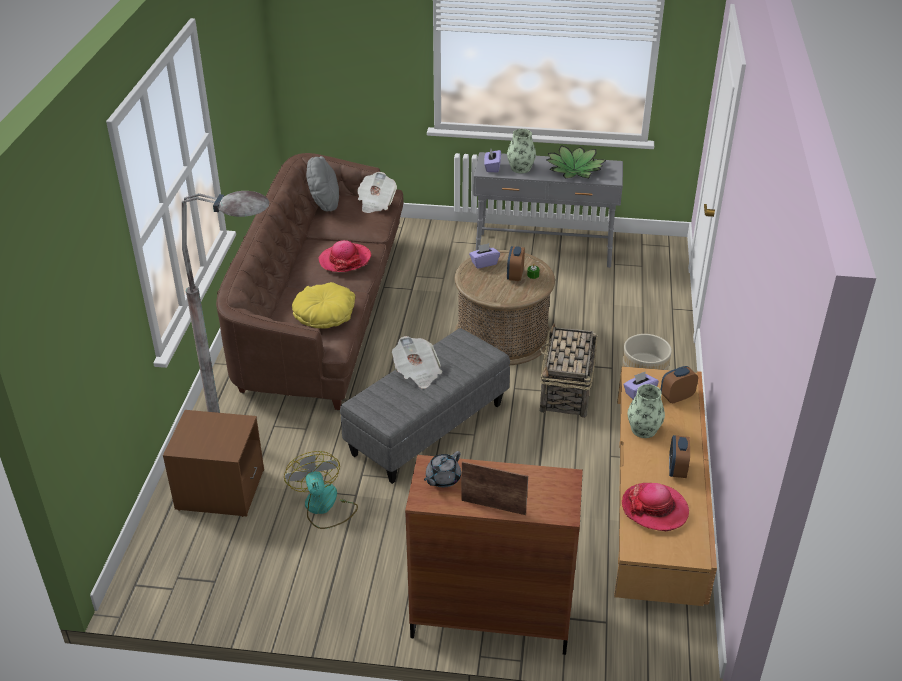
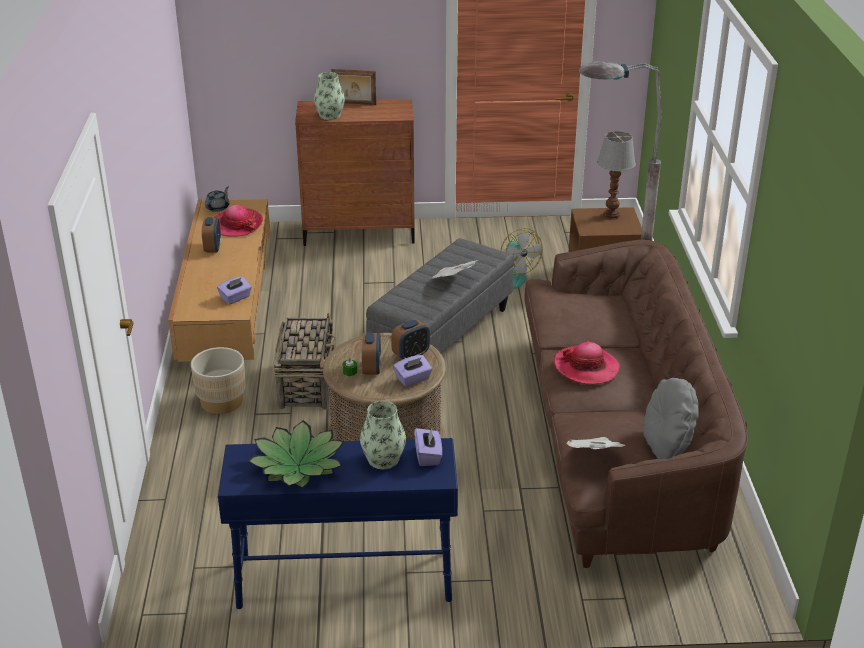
camera: 170 degrees right, 5 degrees down
(198, 443) = (612, 215): none -> table lamp
(323, 314) = (572, 308): yellow pillow -> none
(442, 479) = (391, 111): grey teapot -> grey teapot (218, 207)
(544, 251) = (344, 578): grey console table -> blue console table
(643, 429) = (236, 271): vase -> vase (330, 115)
(676, 397) = (199, 298): alarm clock -> alarm clock (411, 355)

